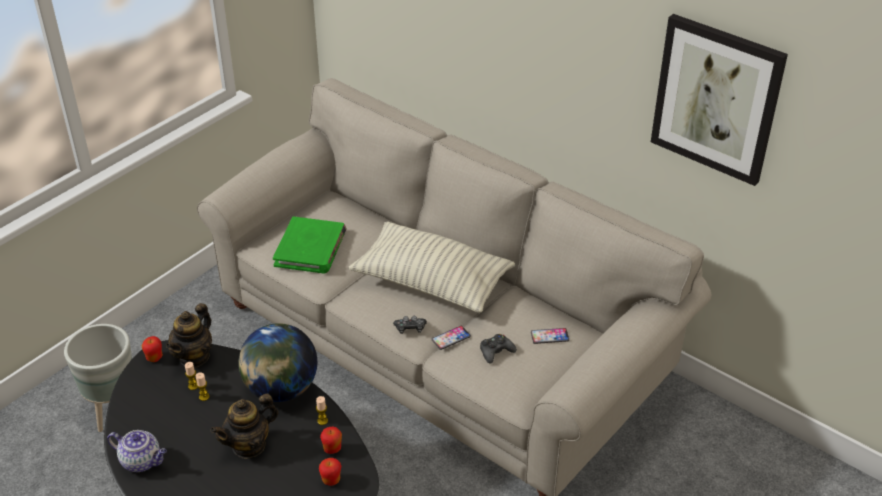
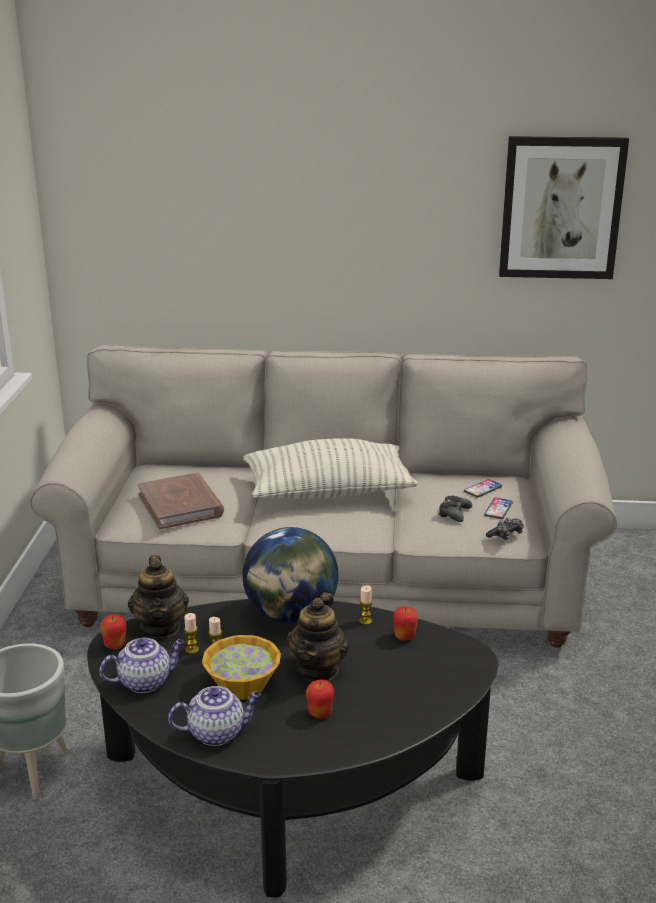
camera: 35 degrees left, 15 degrees down
(143, 397) = (145, 681): none -> teapot
(192, 432) = (242, 685): none -> bowl
(310, 248) = (181, 505): green book -> brown book
(331, 480) = (437, 659): apple -> apple (320, 713)
(410, 328) = (354, 528): game controller -> game controller (506, 535)
(451, 338) = (402, 519): phone -> phone (498, 509)

